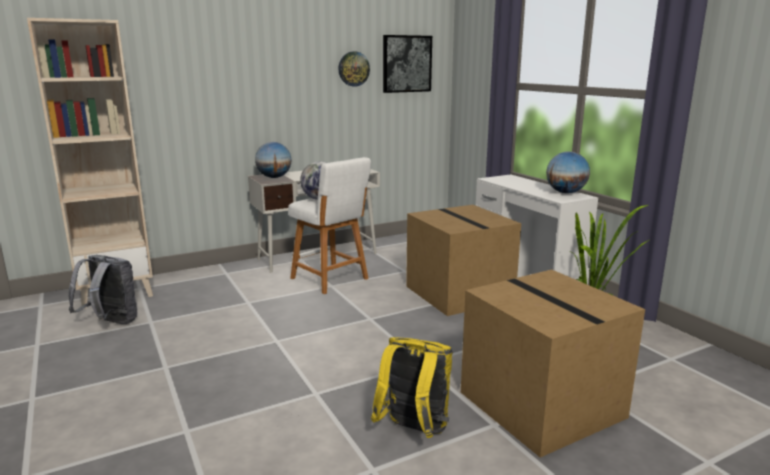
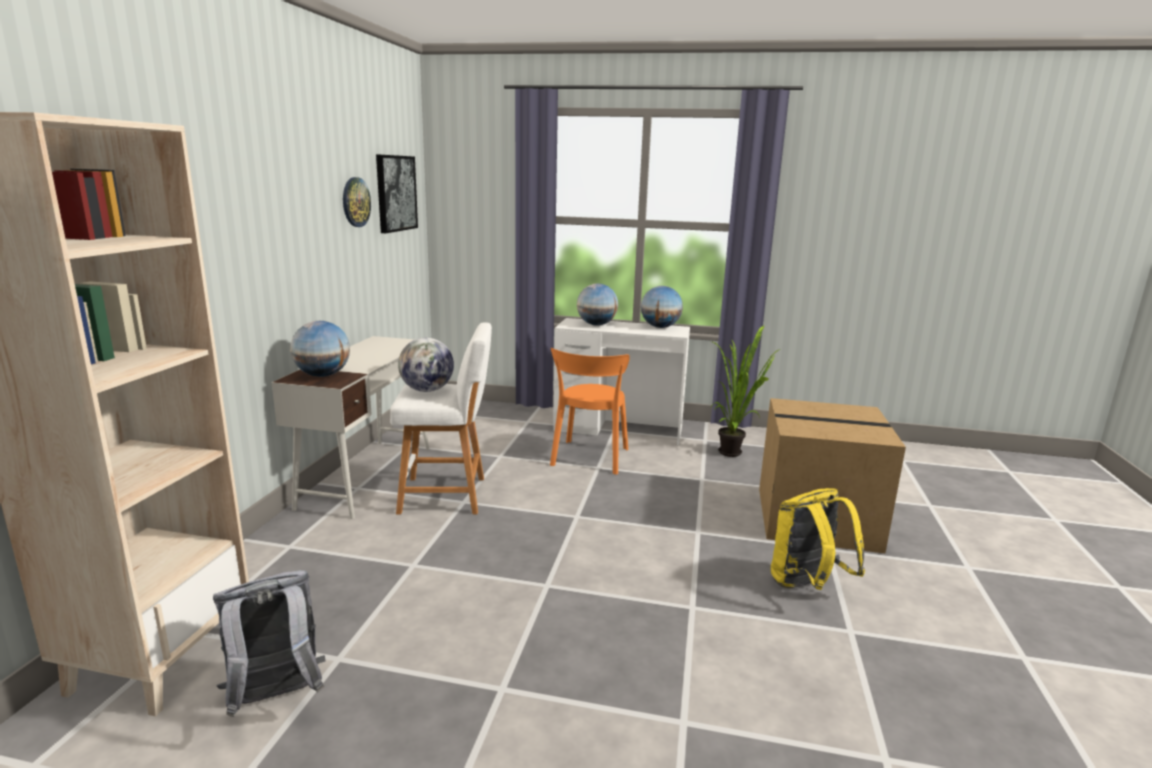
camera: 50 degrees left, 0 degrees up
(457, 293) = (589, 458): cardboard box -> orange chair
(516, 182) = (596, 325): none -> globe

